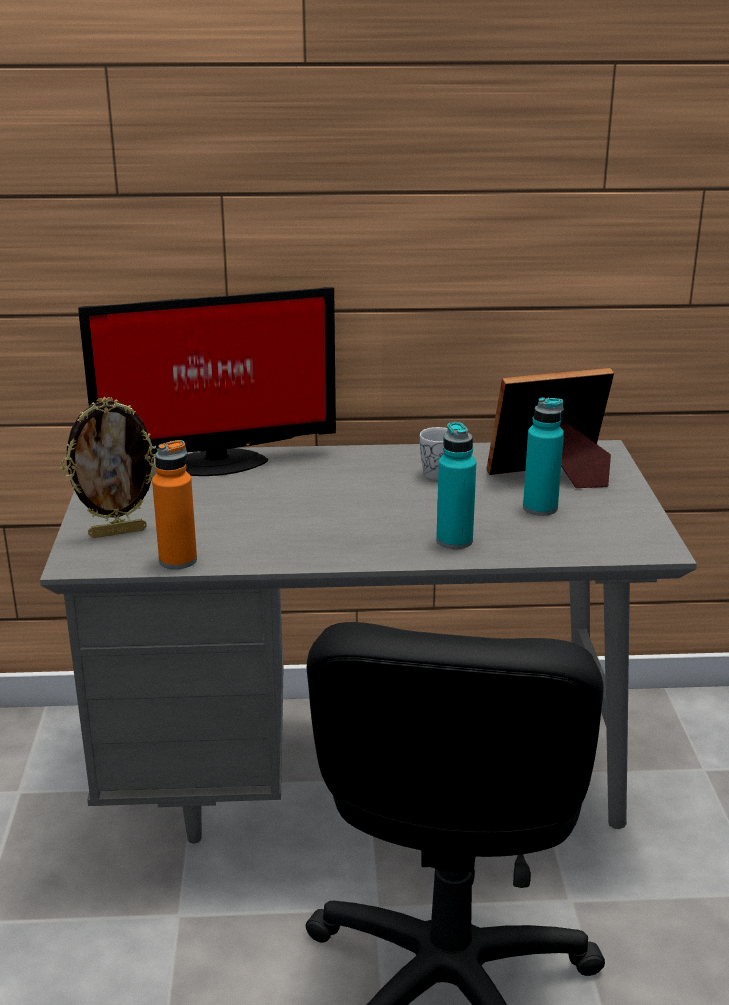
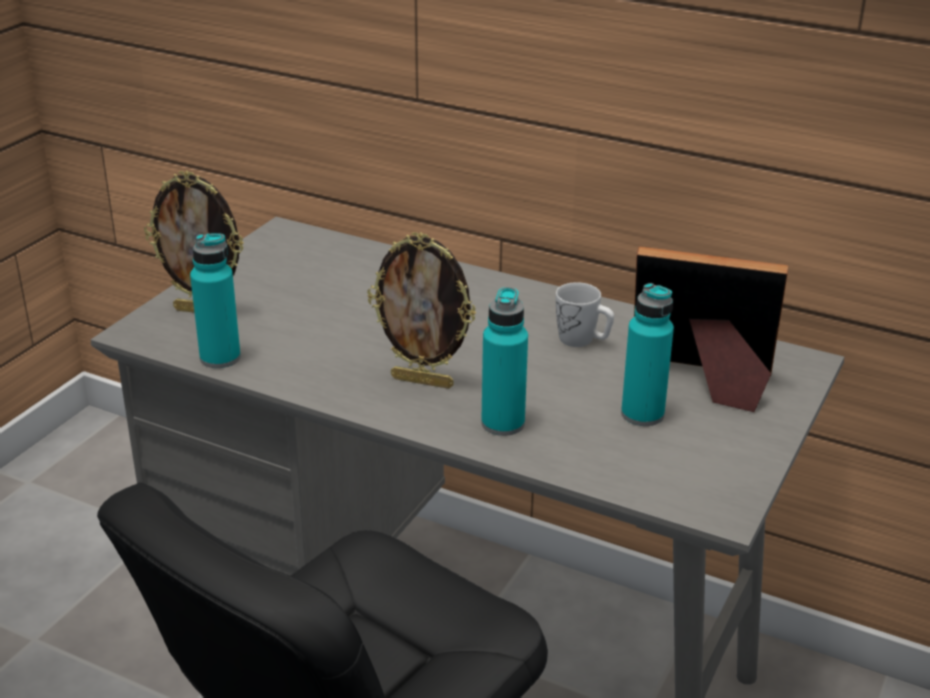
camera: 30 degrees right, 5 degrees up
(178, 560) = (220, 358): orange bottle -> turquoise bottle
(214, 462) = (370, 261): monitor -> none
(362, 531) = (423, 381): none -> picture frame

